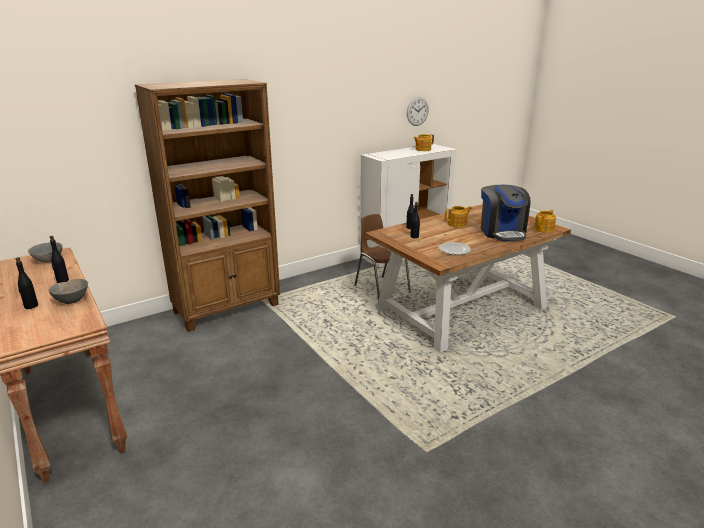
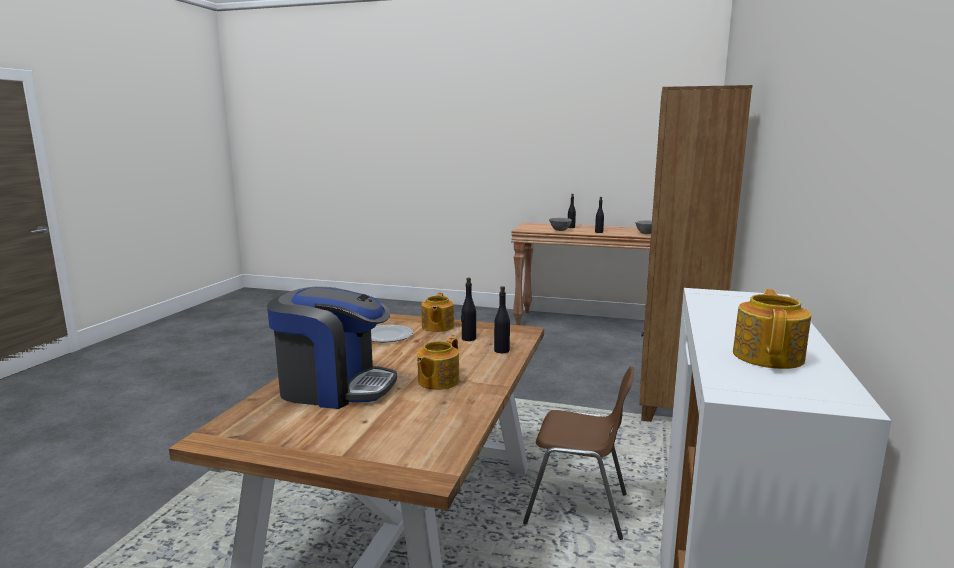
camera: 140 degrees right, 10 degrees down
(417, 111) = (888, 219): wall clock -> none
(502, 232) = (334, 387): coffee machine -> coffee machine turned 150 degrees clockwise
(544, 229) = (242, 425): teapot -> teapot (437, 327)

